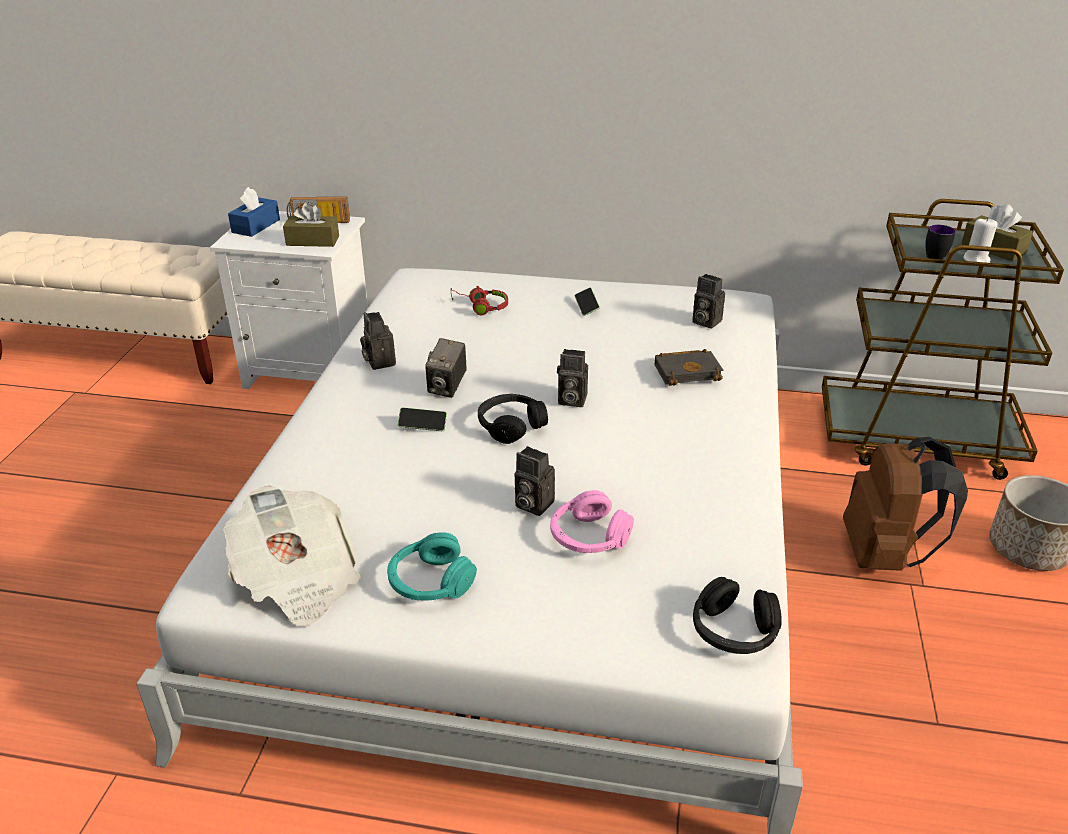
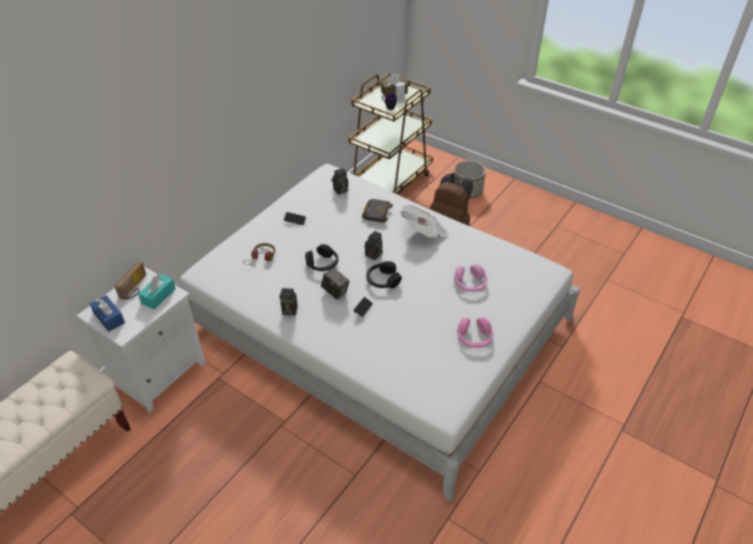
camera: 65 degrees left, 10 degrees up
(297, 580) = (453, 380): newspaper -> newspaper (423, 232)
(312, 241) = (158, 296): brown tissue box -> turquoise tissue box
(430, 582) = (474, 338): turquoise headphones -> pink headphones
(531, 504) = (441, 292): camera -> none
(733, 631) = (537, 266): black headphones -> black headphones (322, 264)

